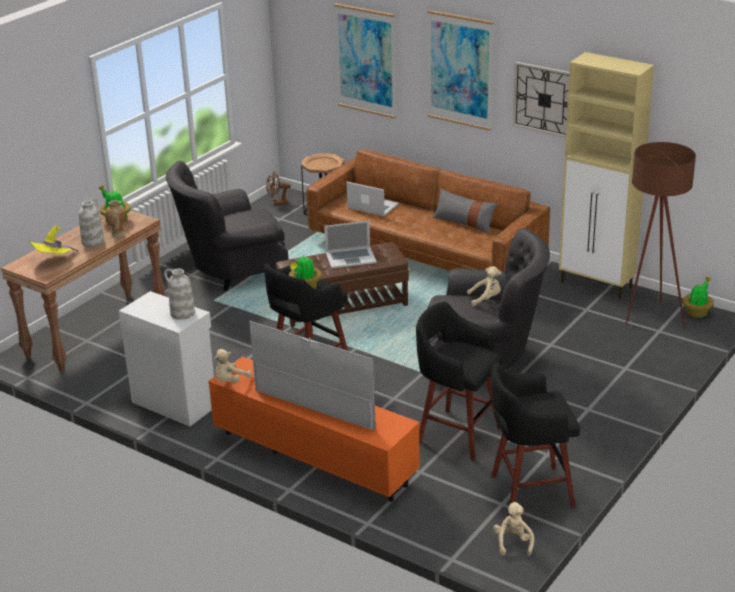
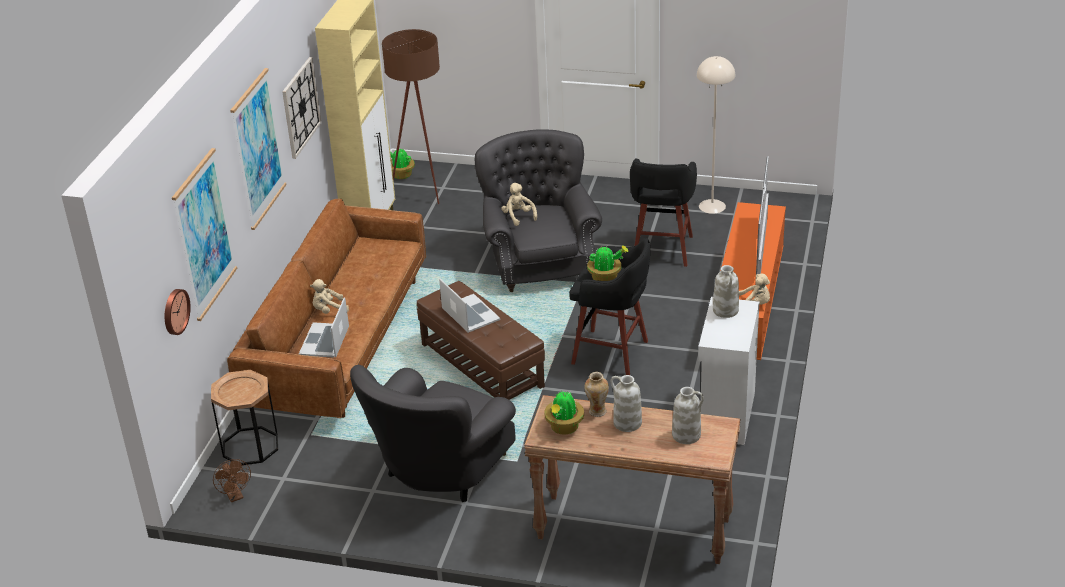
camera: 110 degrees left, 5 degrees up
(53, 260) = (687, 435): yellow hat -> white vase
(232, 270) = (440, 472): grey armchair -> grey armchair turned 75 degrees clockwise
(316, 74) = (174, 311): none -> wall clock
(464, 223) = (344, 272): grey pillow -> none
(513, 543) = (774, 202): beige plush toy -> beige plush toy (329, 310)
(529, 492) = (712, 206): black stool -> beige floor lamp

